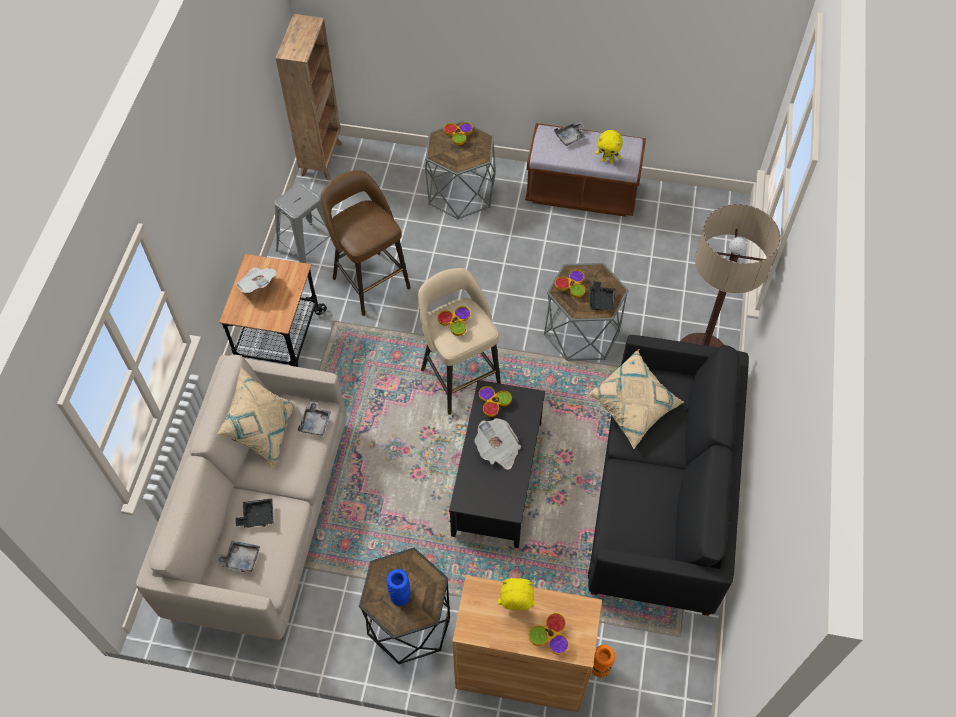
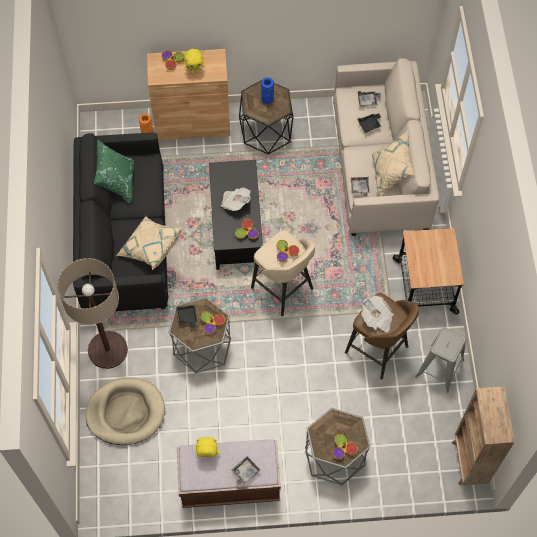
camera: 165 degrees right, 5 degrees up
(258, 285) = (441, 261): newspaper -> newspaper (377, 318)
(668, 518) = (117, 182): none -> green pillow
(687, 283) = (125, 412): none -> beige dog bed

